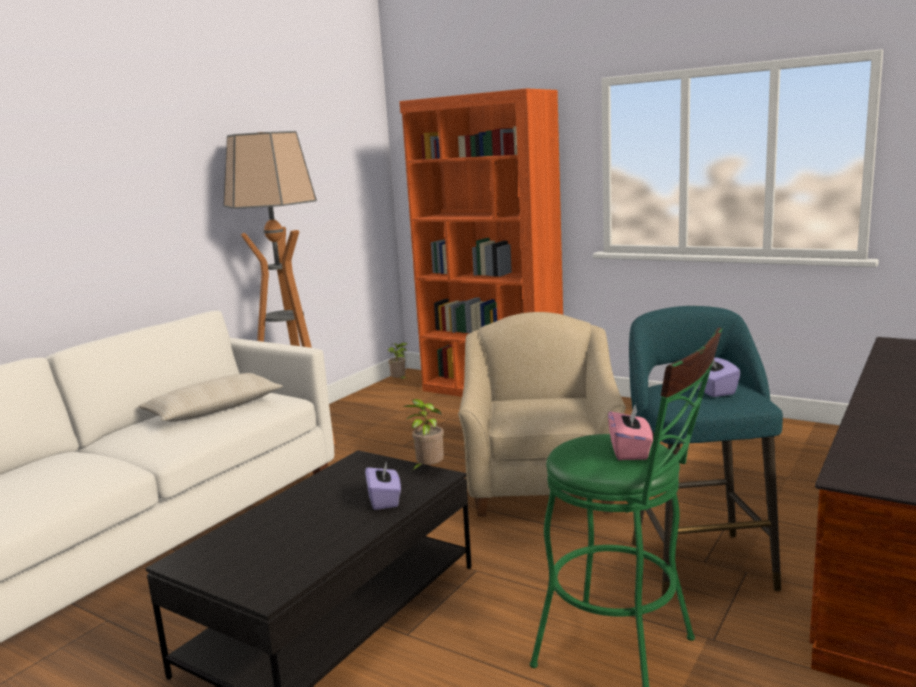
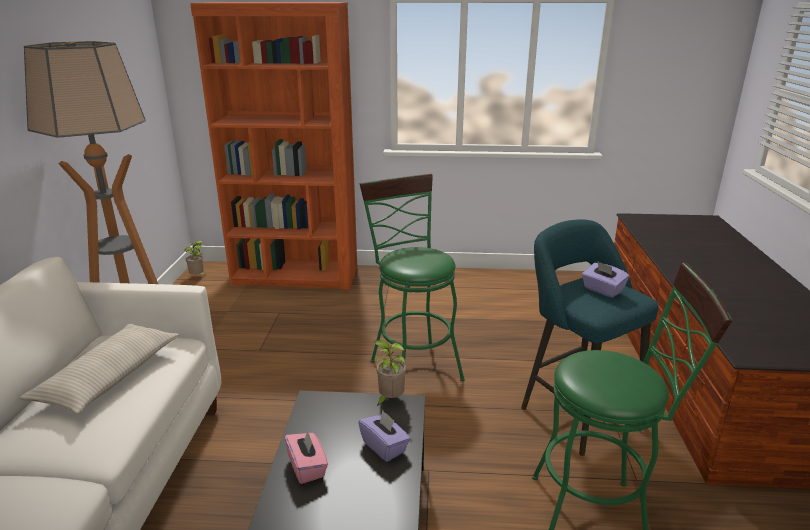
camera: 30 degrees left, 10 degrees up
(542, 483) = (412, 366): beige armchair -> green stool
(630, 451) = (625, 370): pink tissue box -> pink tissue box (307, 467)

